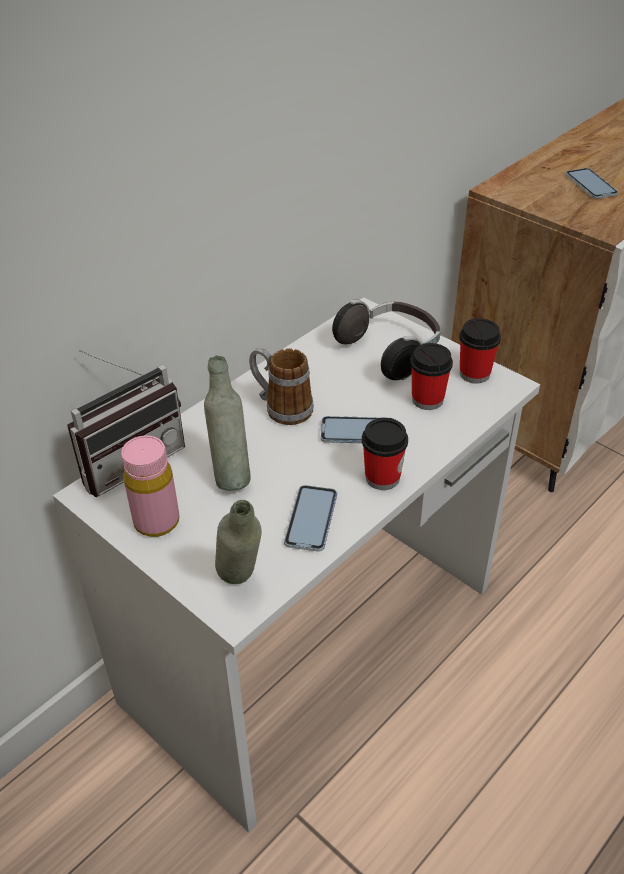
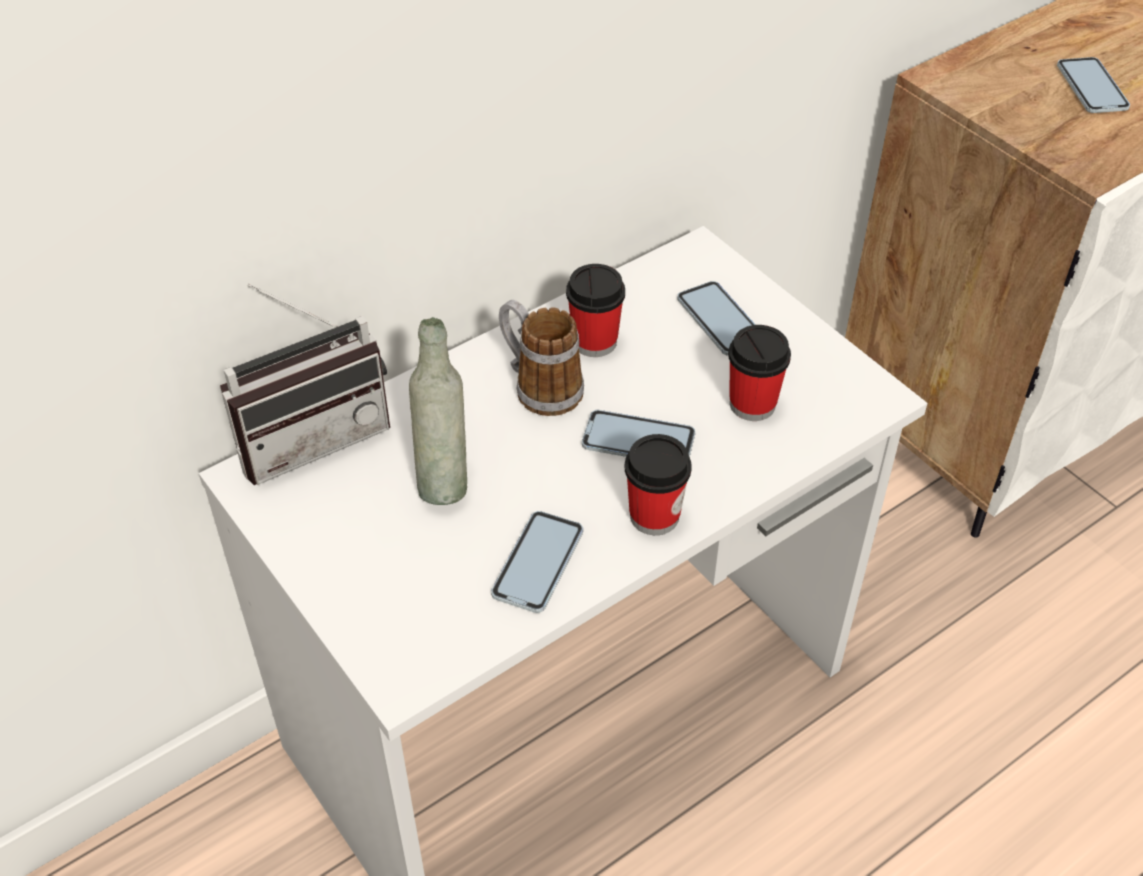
camera: 10 degrees right, 5 degrees up
(156, 521) = (327, 533): pink bottle -> none
(242, 586) = (419, 646): grey bottle -> none
(391, 352) = (720, 320): headphones -> phone
(474, 374) = (833, 372): cup -> cup (594, 342)

